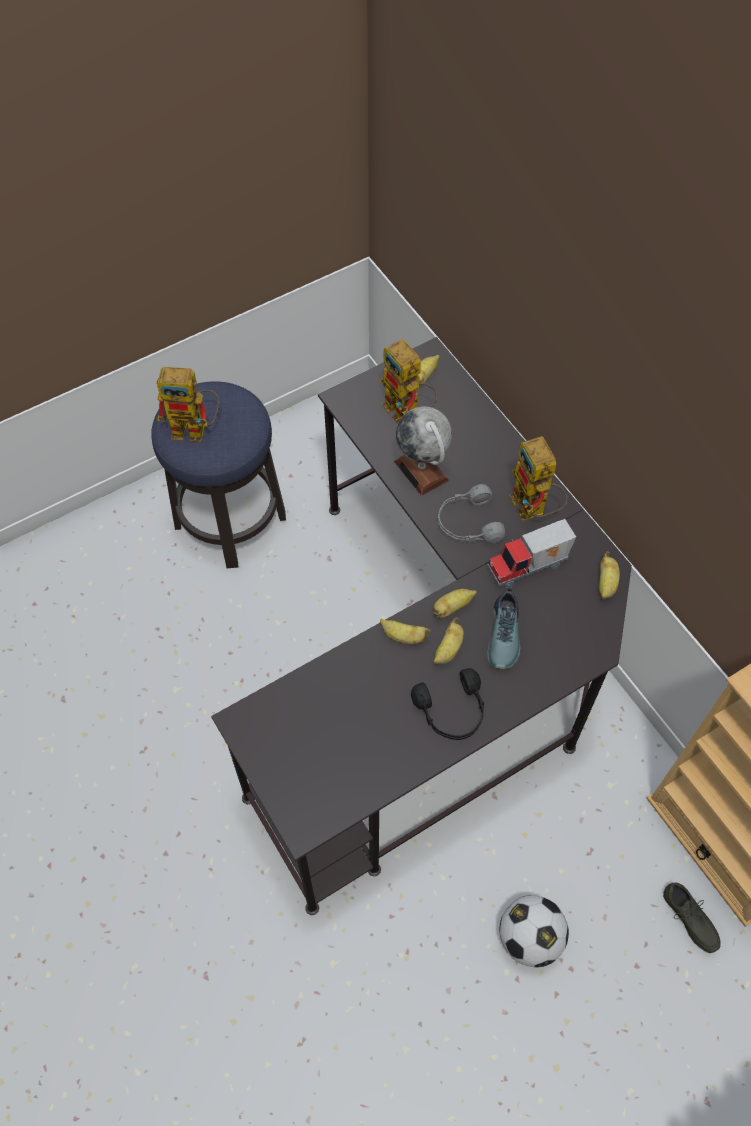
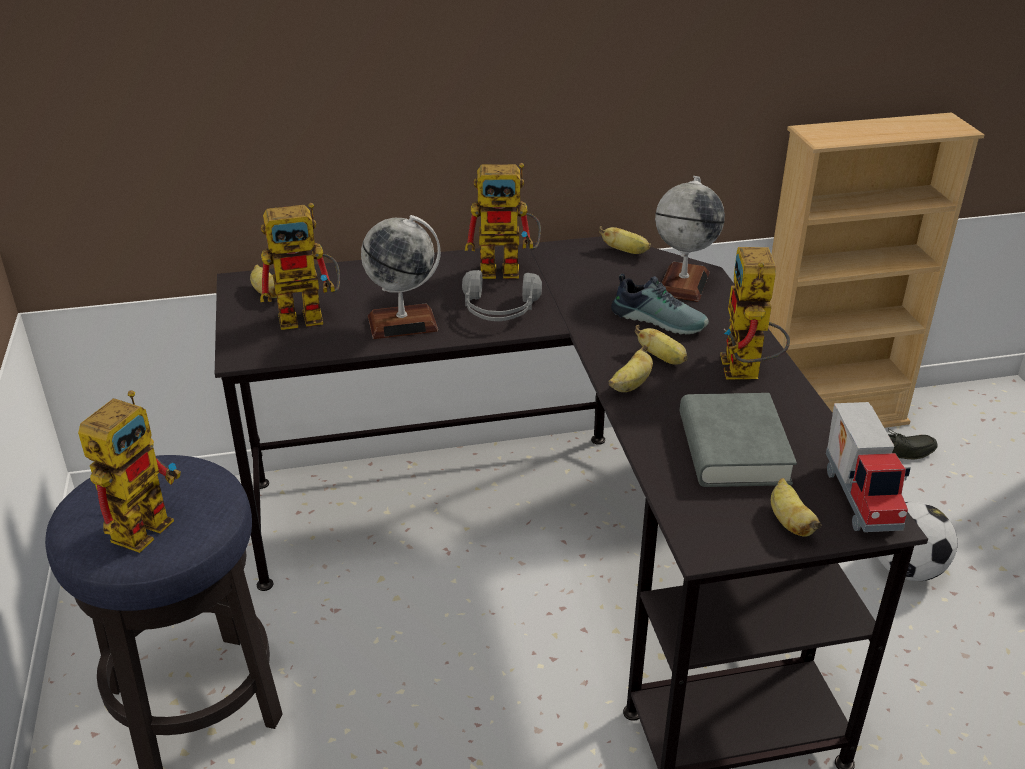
camera: 70 degrees left, 25 degrees down
(350, 719) = (733, 449): none -> grey book
(452, 607) = (607, 344): banana -> banana (789, 522)
(452, 711) = (746, 373): black headphones -> toy robot
(529, 568) = (582, 287): toy truck -> toy truck (862, 498)
(572, 639) = (683, 283): none -> globe

